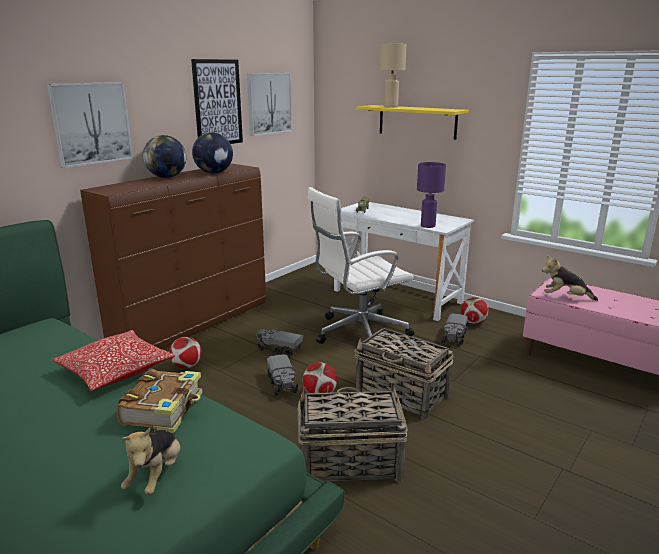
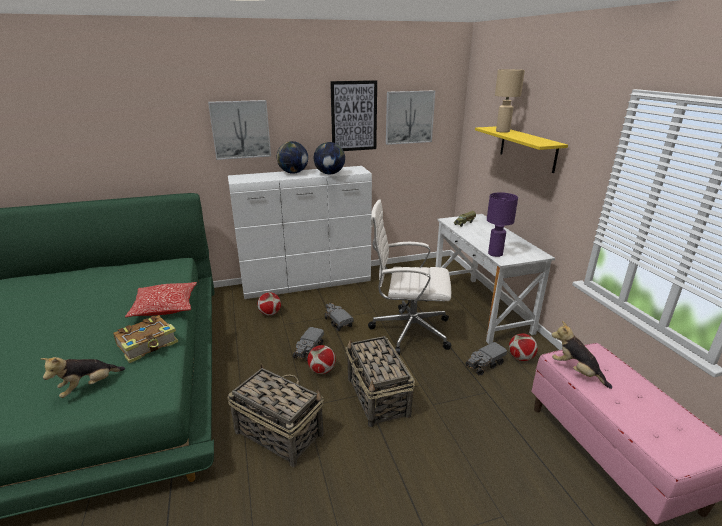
camera: 35 degrees right, 5 degrees up
(195, 325) = (308, 284): brown dresser -> white dresser

